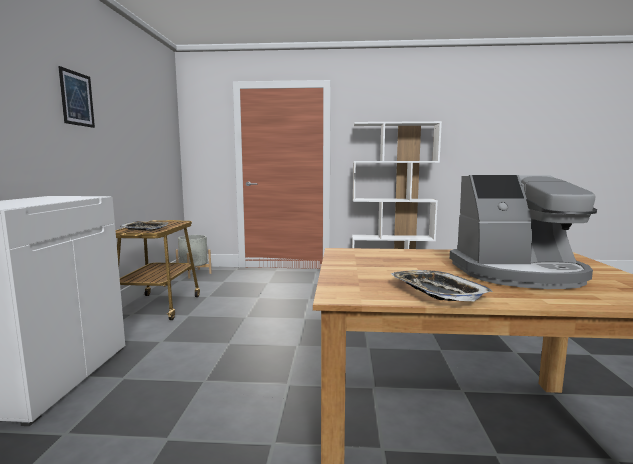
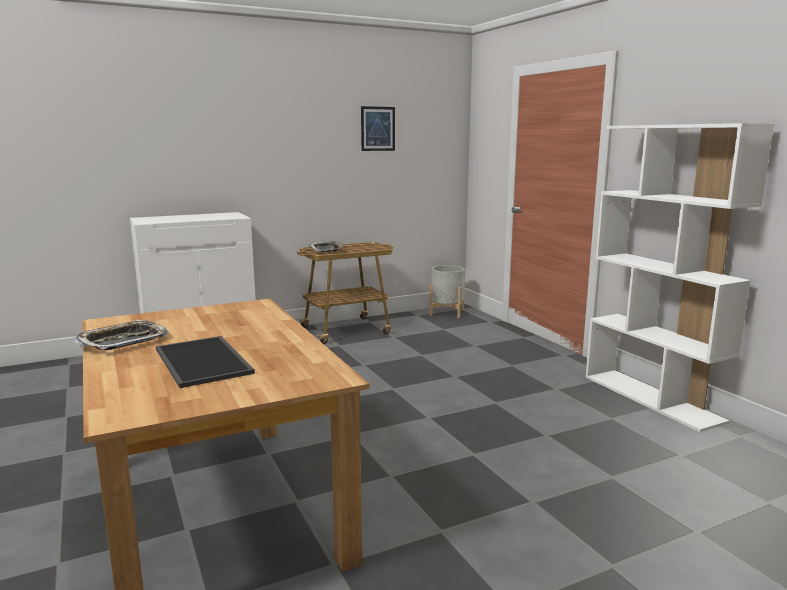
camera: 60 degrees right, 5 degrees up
(77, 98) = (282, 126): picture -> picture (378, 128)
(518, 273) = (205, 361): coffee machine -> tray

